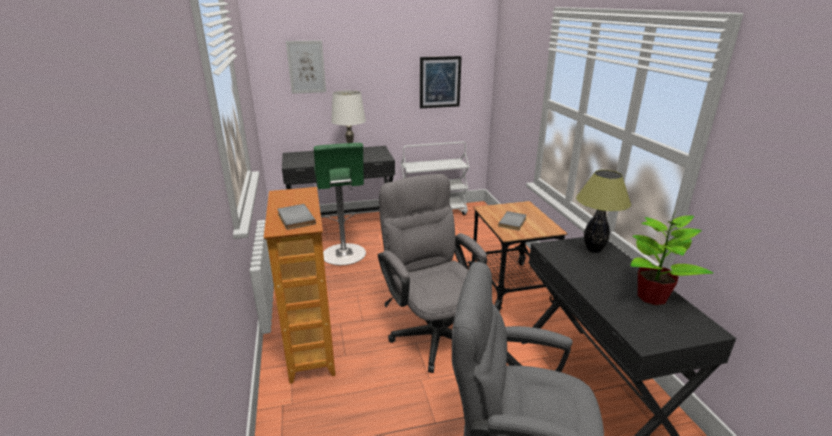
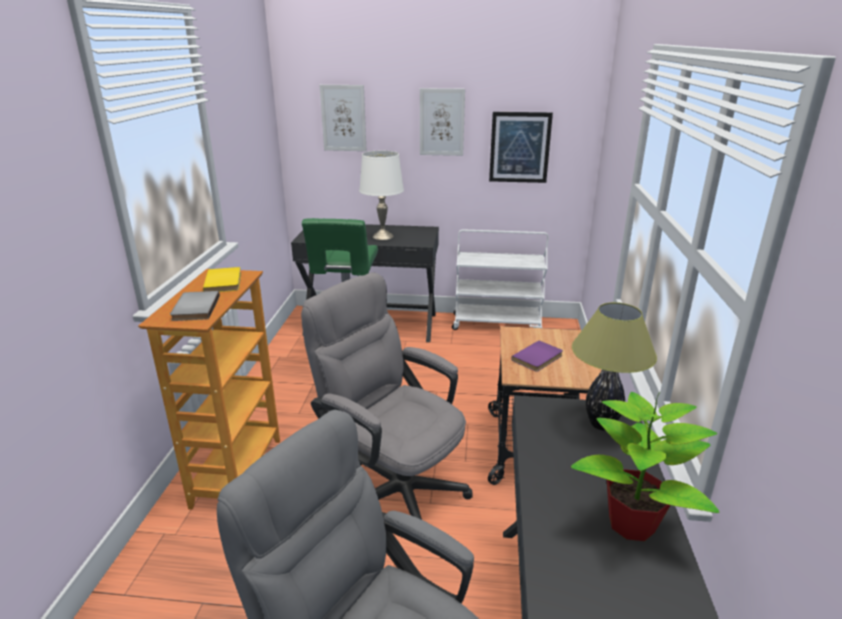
camera: 20 degrees right, 0 degrees up
(296, 198) = (225, 282): none -> yellow book
(383, 66) = (441, 122): none -> picture
(432, 331) = (393, 486): grey office chair -> grey office chair turned 45 degrees counterclockwise
(513, 222) = (538, 358): grey book -> purple book

